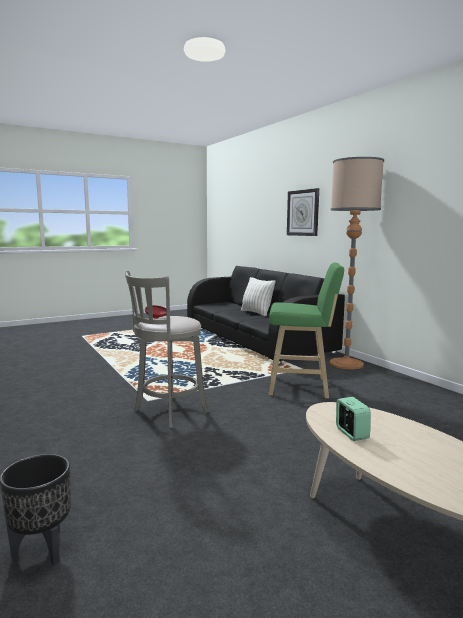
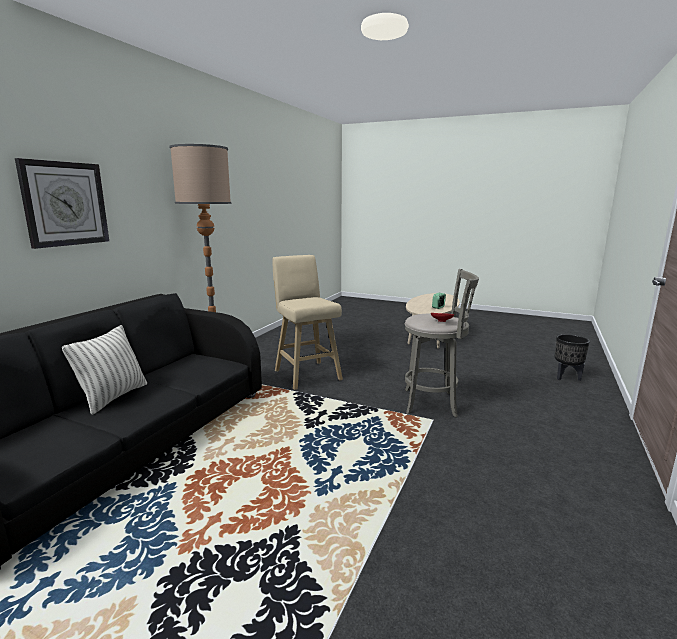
camera: 125 degrees left, 5 degrees up
(301, 387) = (306, 374): green stool -> beige stool

